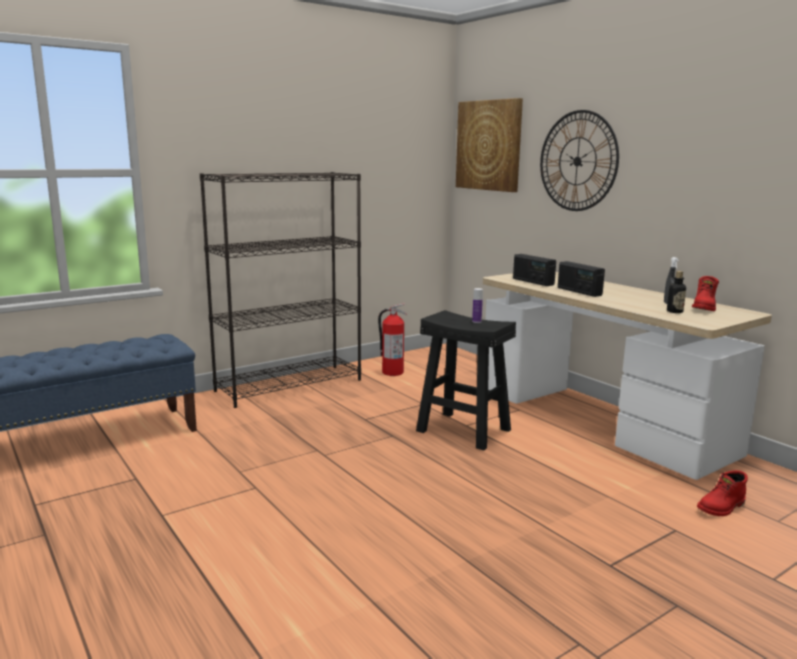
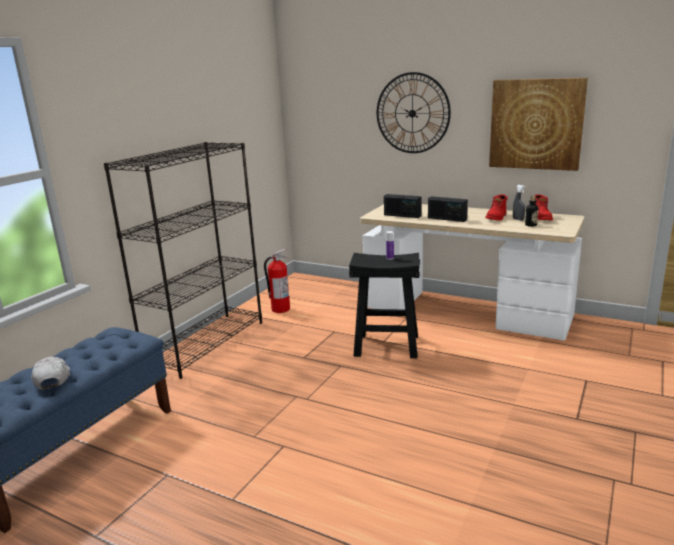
camera: 25 degrees left, 5 degrees up
(70, 357) = (52, 379): none -> white cap
(489, 145) = (321, 102): picture -> picture (536, 124)
(722, 507) = (594, 355): red boot -> red boot (497, 217)

